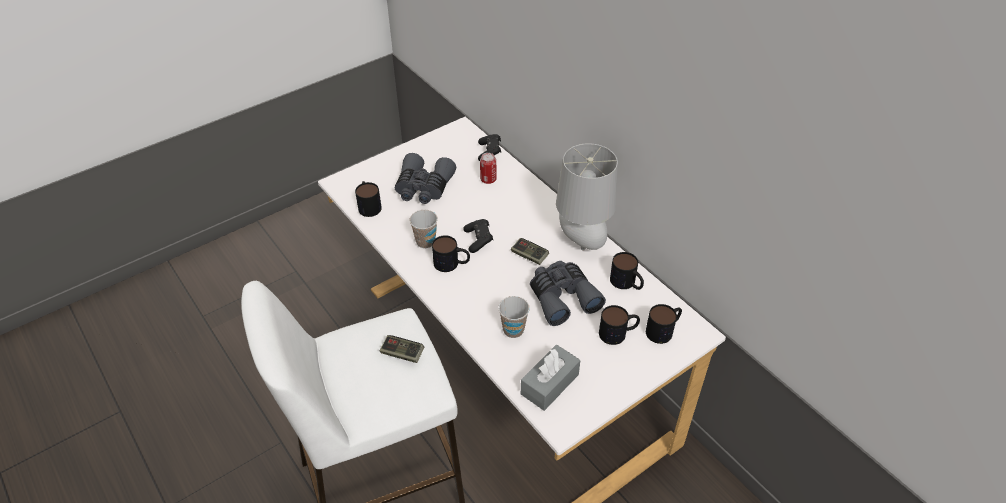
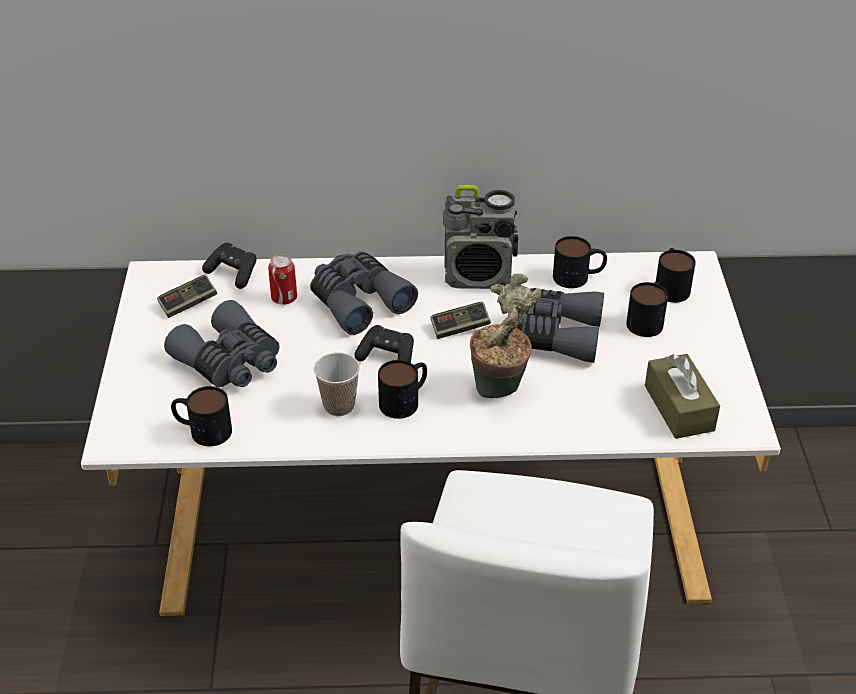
camera: 55 degrees left, 5 degrees down
(402, 353) = (539, 506): game controller -> game controller (188, 304)
(494, 297) = (501, 390): none -> potted plant
(513, 206) = (358, 301): none -> grey binoculars
(513, 330) = (570, 398): cup -> none
(549, 384) = (679, 408): grey tissue box -> brown tissue box
(582, 241) = (479, 276): grey table lamp -> radio

